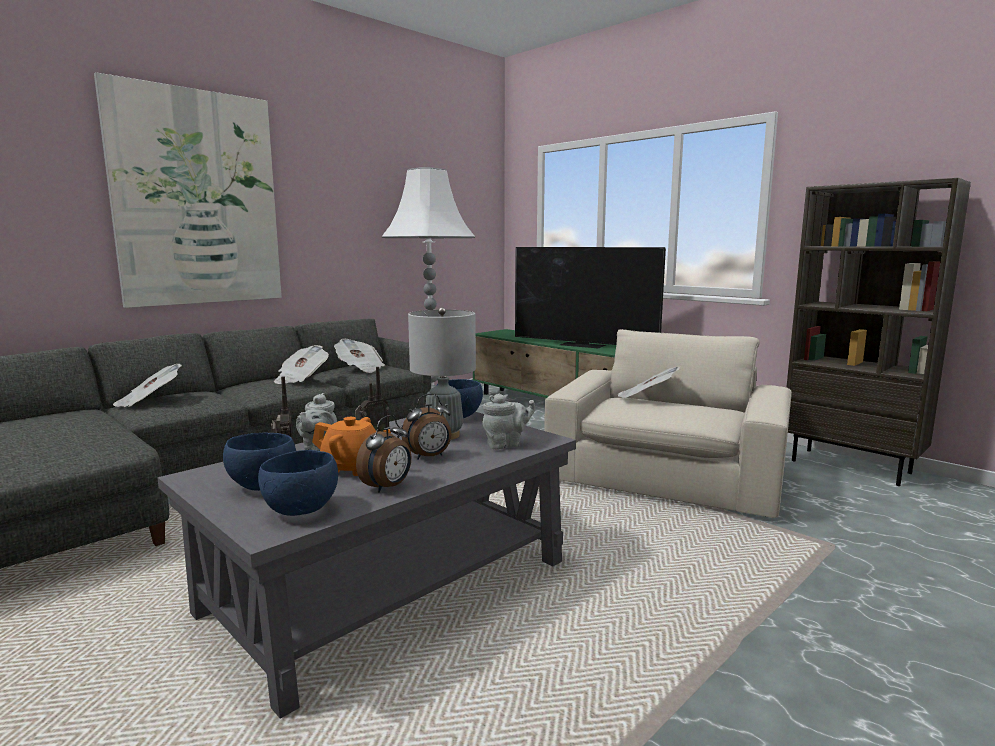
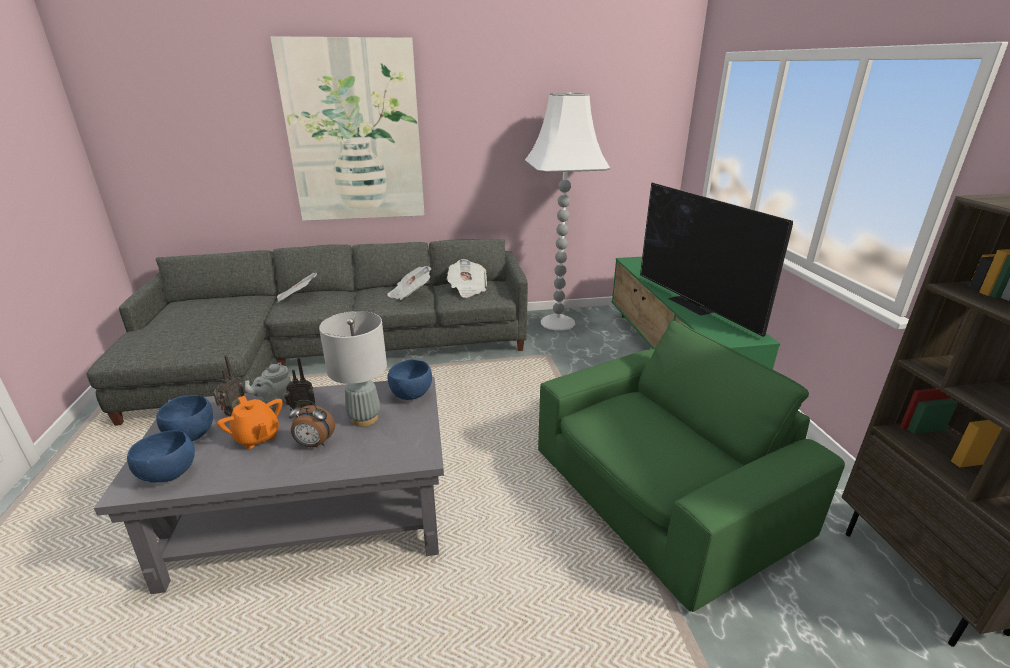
camera: 35 degrees right, 15 degrees up
(387, 487) = (240, 472): alarm clock -> none
(506, 445) = (383, 452): grey teapot -> none
(646, 398) = (649, 412): newspaper -> none
(667, 475) = (661, 493): beige armchair -> green armchair

